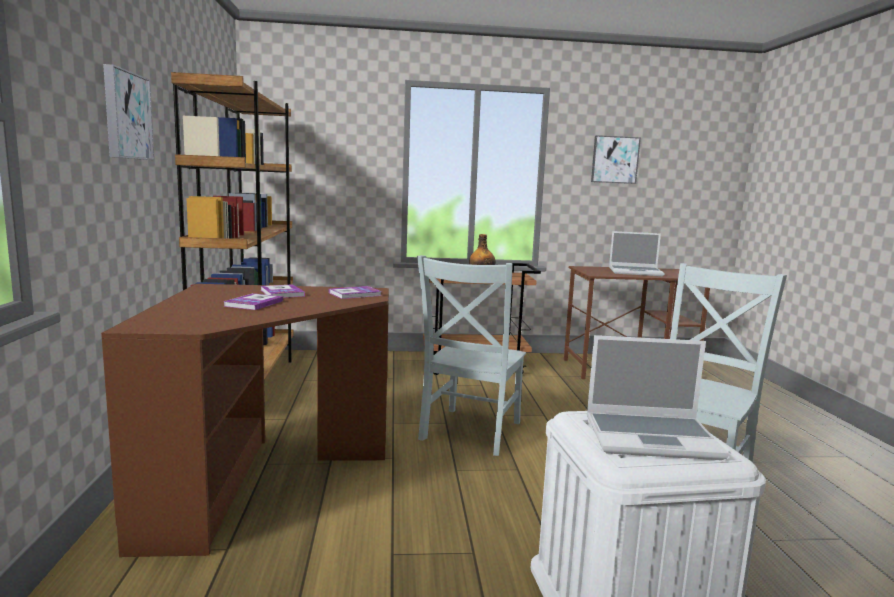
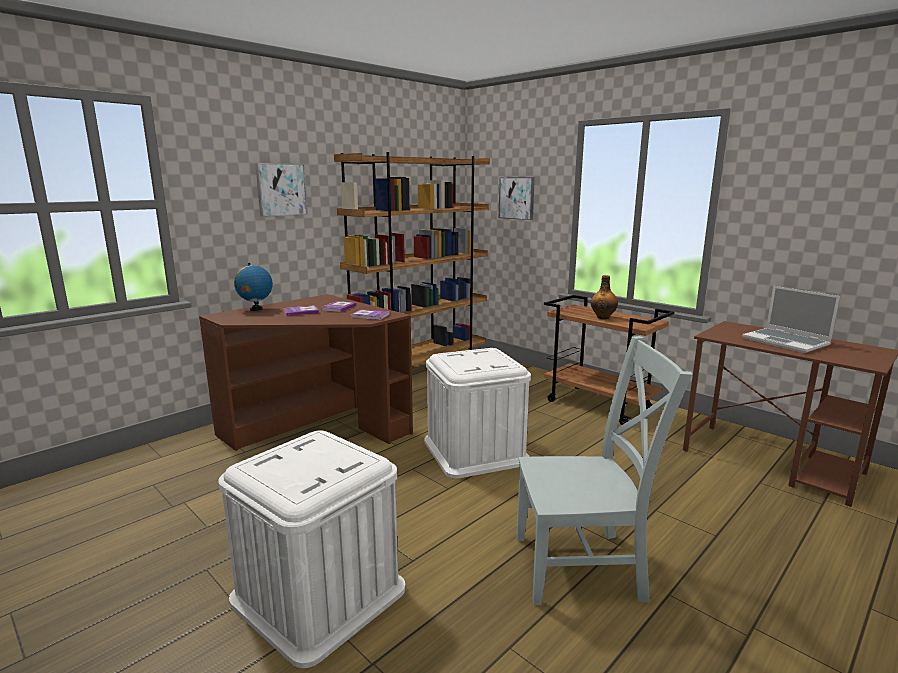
camera: 50 degrees right, 5 degrees up
(170, 311) = (256, 309): none -> globe
(469, 432) = (475, 451): grey chair -> white storage box
(614, 160) = (817, 191): picture -> picture (517, 198)
(652, 437) = (303, 465): laptop -> none

